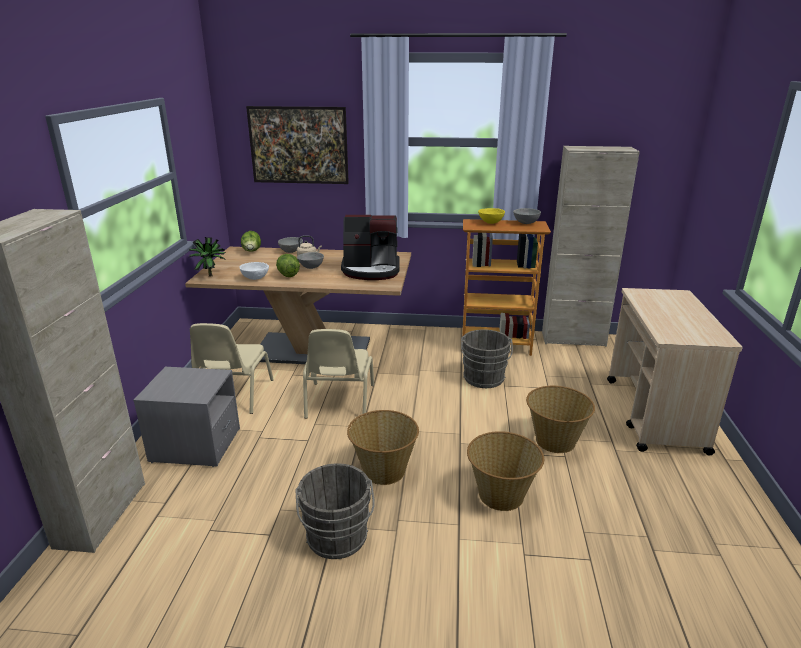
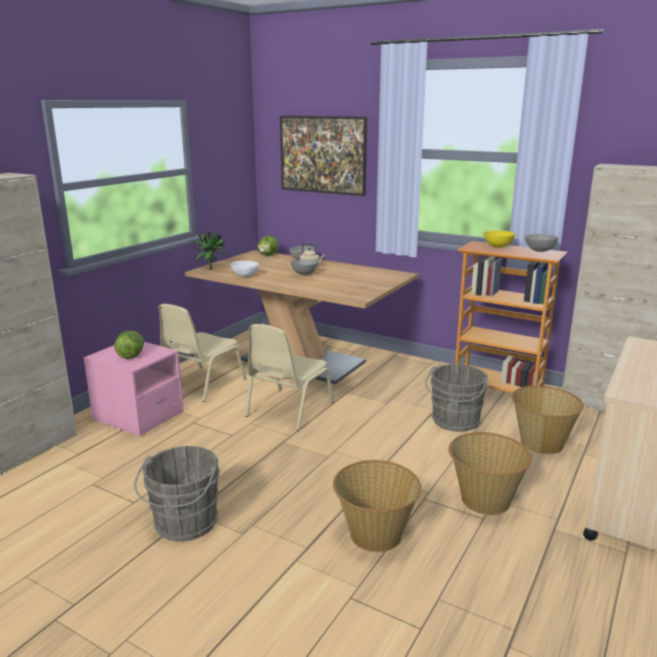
camera: 25 degrees right, 5 degrees down
(195, 445) = (138, 416): grey nightstand -> pink nightstand
(288, 274) = (276, 277): lettuce -> lettuce (131, 355)
(371, 270) = (358, 283): coffee machine -> none
(383, 470) = (277, 478): basket -> basket (541, 443)

